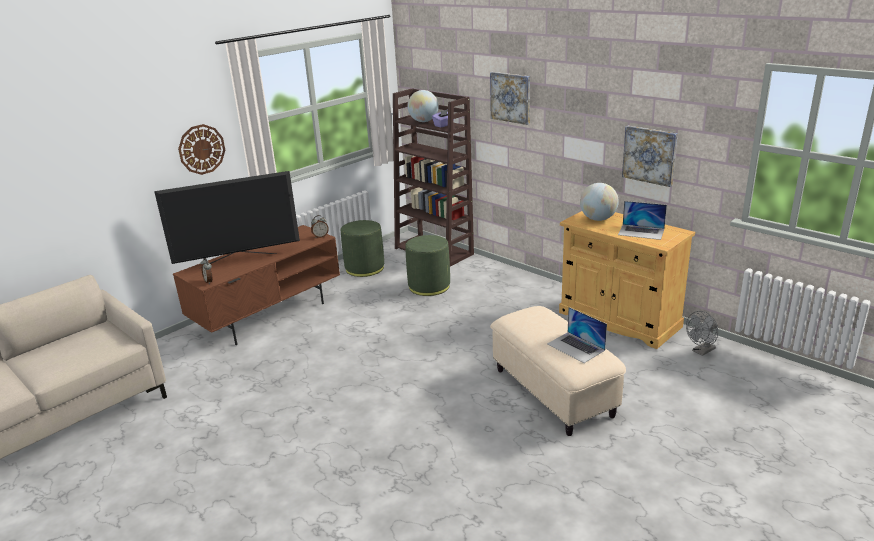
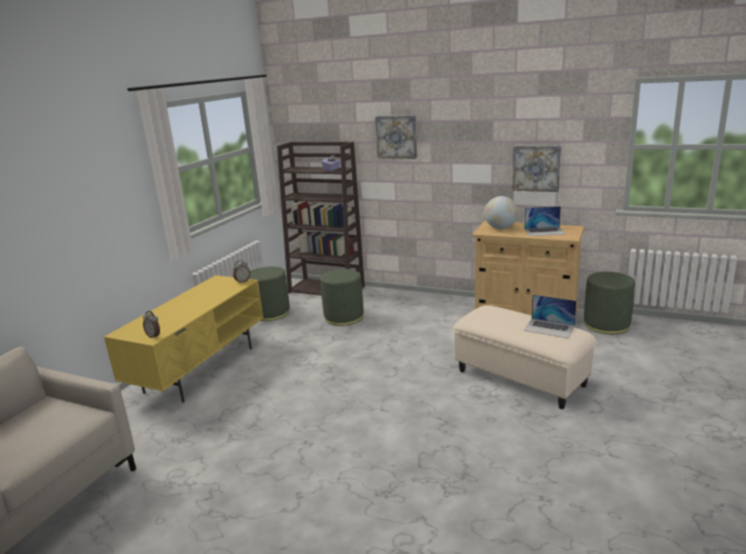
camera: 20 degrees left, 5 degrees down
(201, 149) = (117, 202): wall clock -> none
(239, 260) = (172, 313): television -> none
(268, 315) = (200, 369): brown tv stand -> yellow tv stand
(423, 121) = (309, 169): globe -> none
(701, 351) = (606, 324): grey fan -> green ottoman

